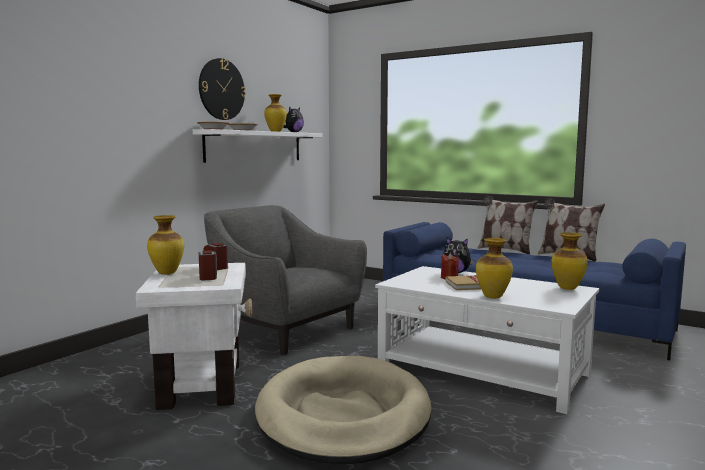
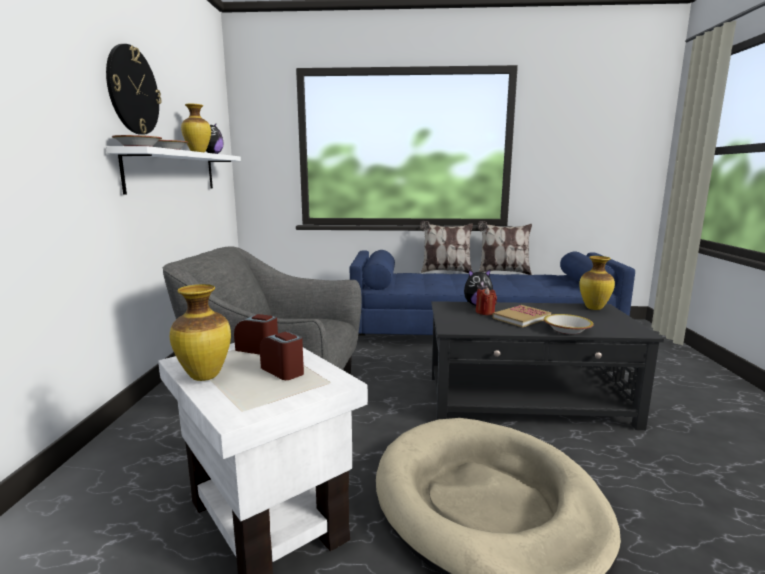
camera: 30 degrees left, 5 degrees up
(483, 371) = (527, 400): white coffee table -> black coffee table
(492, 297) = (566, 330): vase -> bowl

